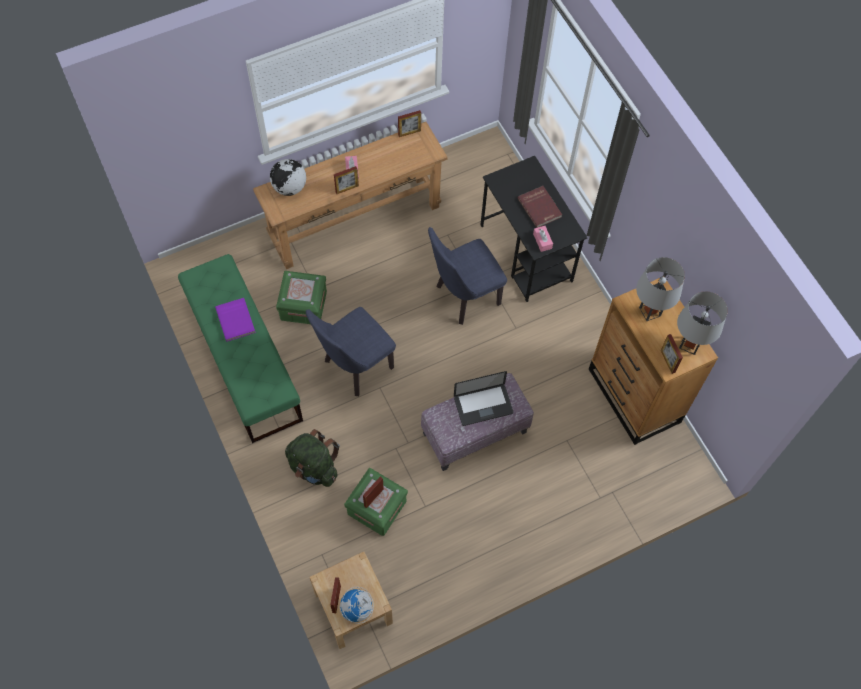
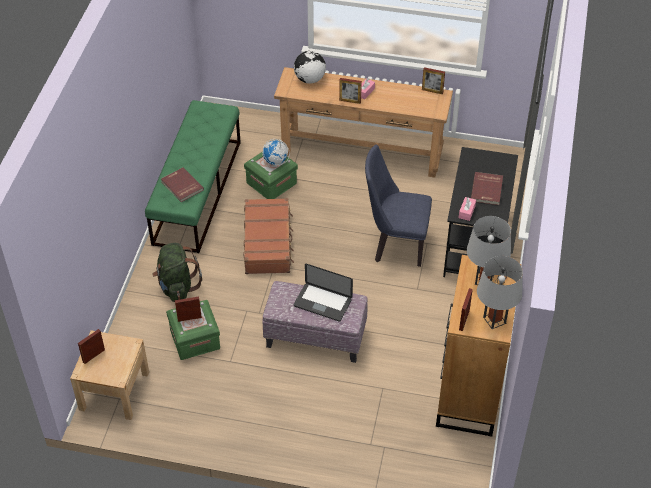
camera: 40 degrees right, 15 degrees down
(236, 320) = (201, 147): purple book -> none
(256, 374) = (181, 186): none -> red book
(354, 368) = (268, 242): blue chair -> brown suitcase
(357, 609) = (101, 371): globe -> globe (275, 162)

